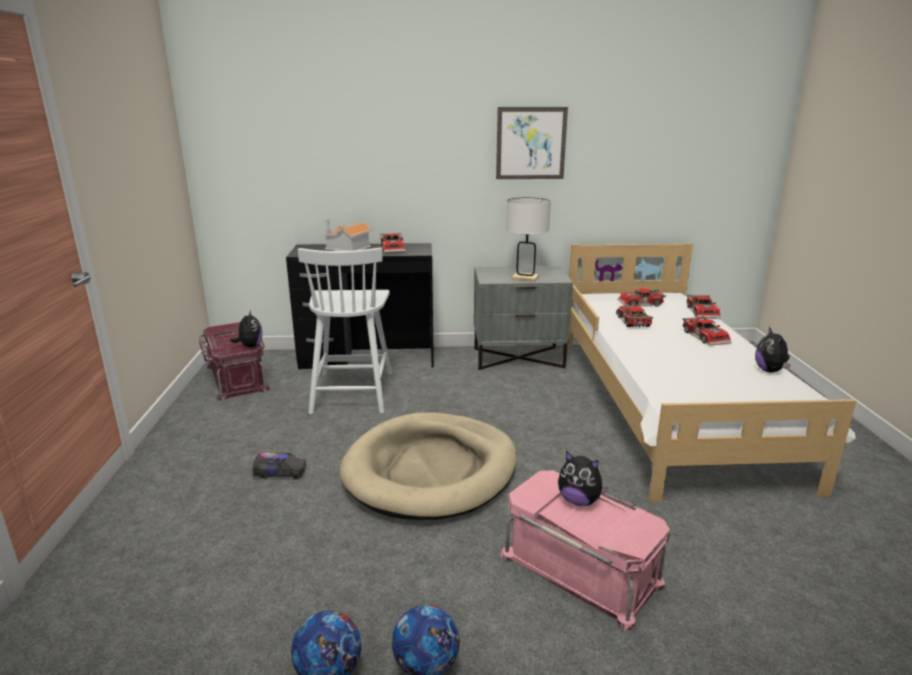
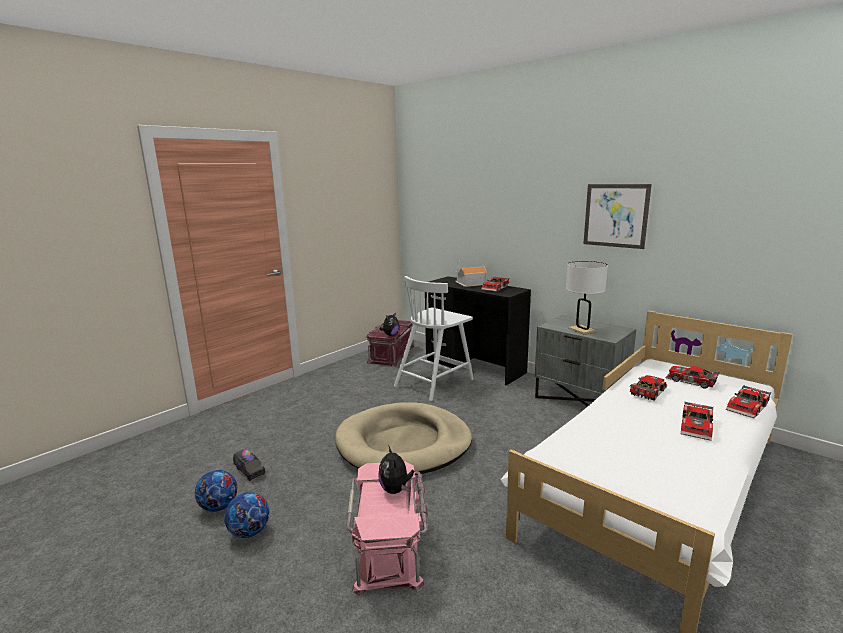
camera: 45 degrees right, 5 degrees down
(280, 473) = (336, 410): toy truck -> toy truck (249, 470)
(770, 371) = (702, 478): plush toy -> none

